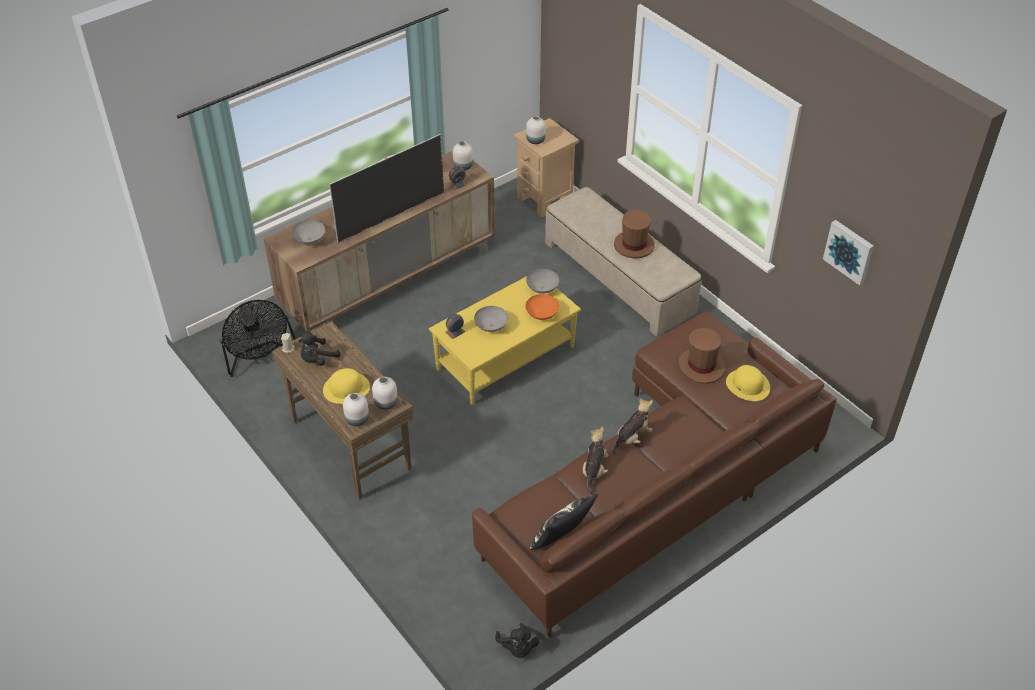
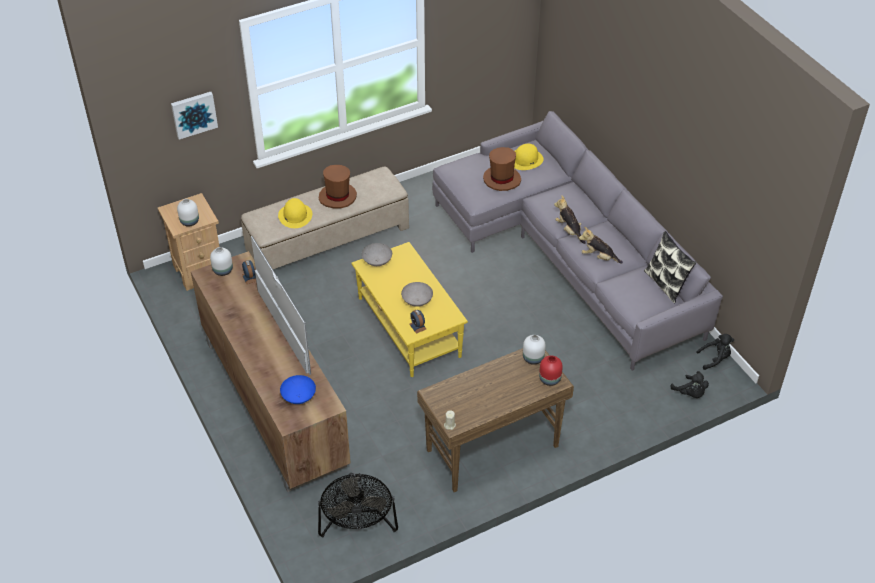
camera: 80 degrees left, 0 degrees up
(256, 356) = (355, 521): black fan -> black fan turned 105 degrees clockwise
(310, 240) = (299, 397): grey bowl -> blue bowl
(317, 359) = (469, 403): black plush toy -> black plush toy (690, 393)
(346, 388) = (510, 384): yellow hat -> yellow hat (295, 215)
(358, 419) = (550, 379): white vase -> red vase
(541, 314) = (410, 267): orange bowl -> none
(660, 486) = (570, 255): brown sofa -> grey sofa
(849, 251) = (488, 33): picture -> picture (194, 114)

